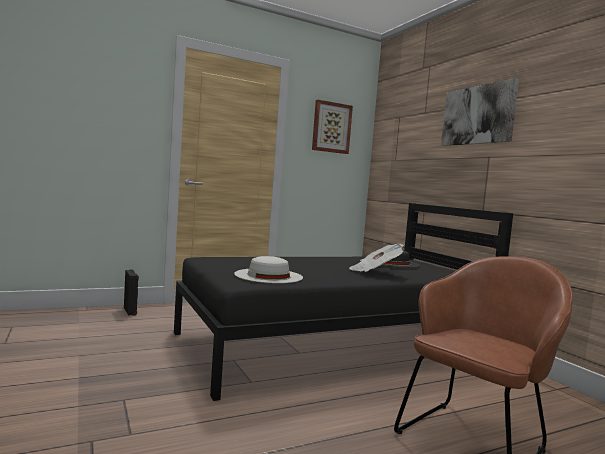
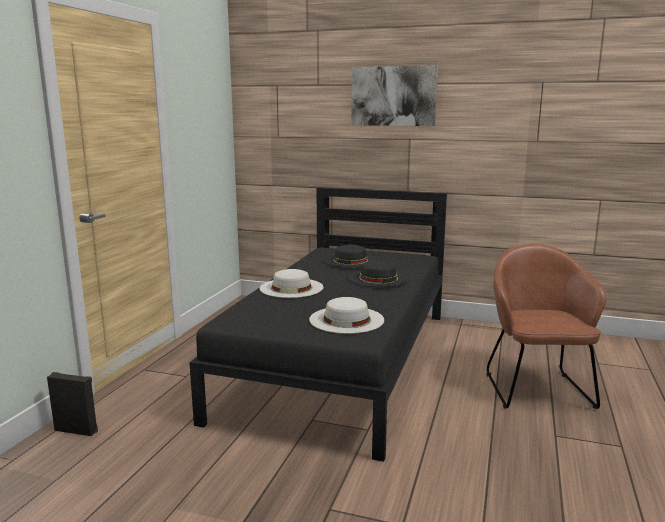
camera: 45 degrees left, 10 degrees up
(297, 260) = (291, 288): none -> white hat
(331, 127) = (202, 101): picture -> none
(375, 271) = (378, 278): newspaper -> black hat

